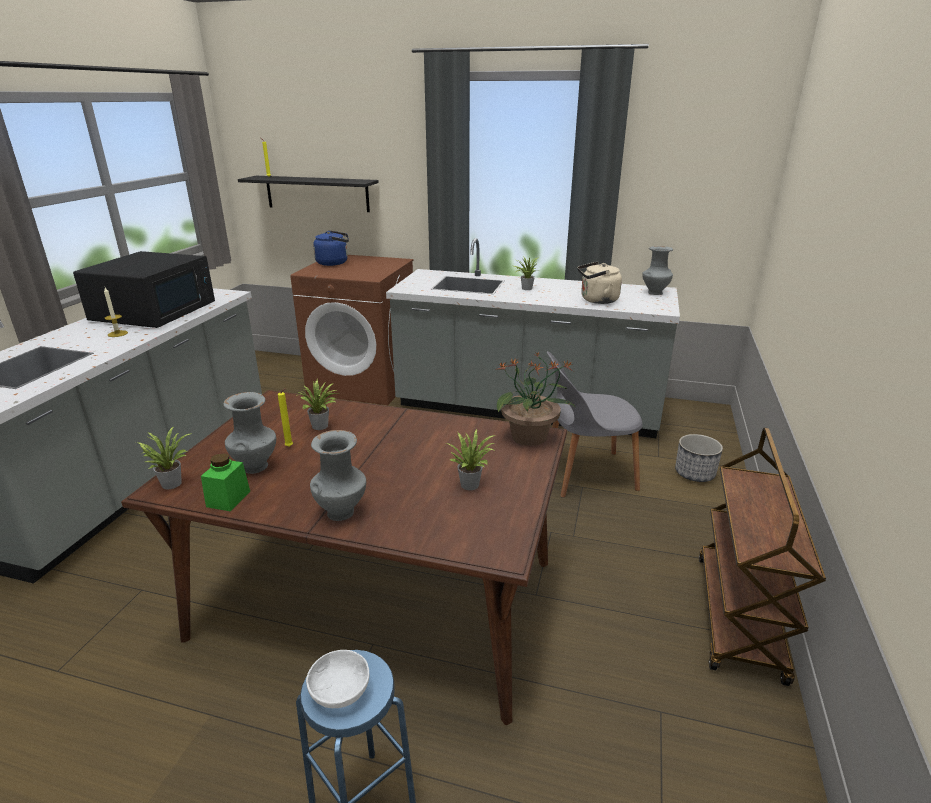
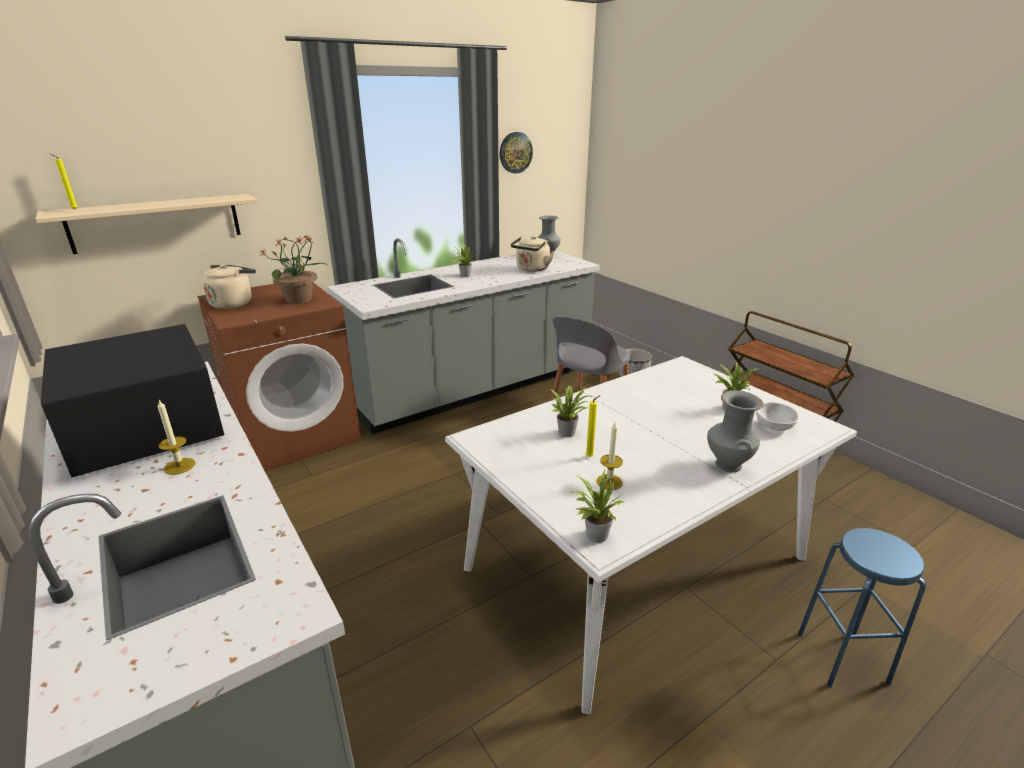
camera: 50 degrees left, 0 degrees up
(228, 499) = (658, 510): green jar -> none
(255, 466) = (609, 482): grey vase -> candle
(317, 193) = (156, 222): black shelf -> beige shelf
(334, 263) = (233, 303): blue kettle -> beige kettle
(340, 693) = (888, 556): white bowl -> white bowl (775, 427)
(375, 599) = (635, 564): brown dining table -> white dining table
(530, 437) = (683, 368): potted plant -> potted plant (300, 299)
(658, 168) = (515, 152): none -> wall clock

